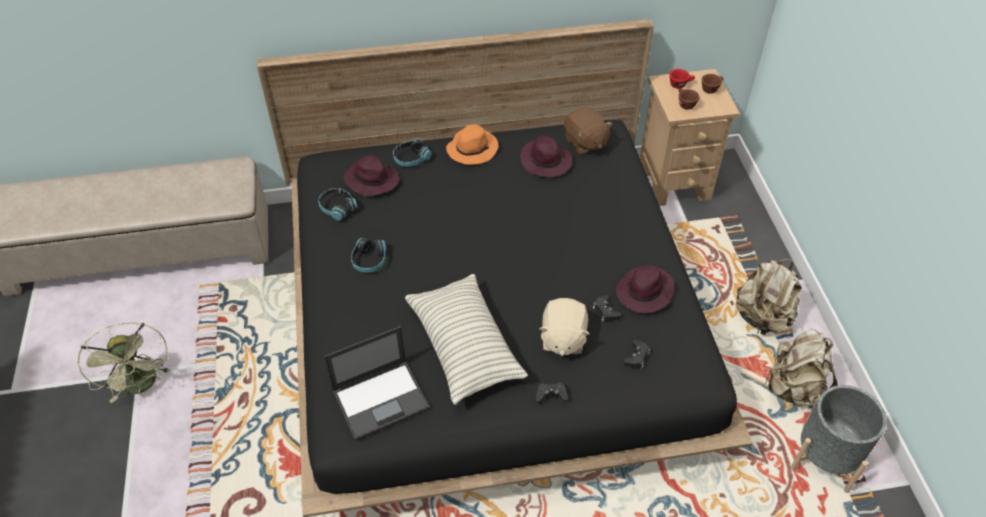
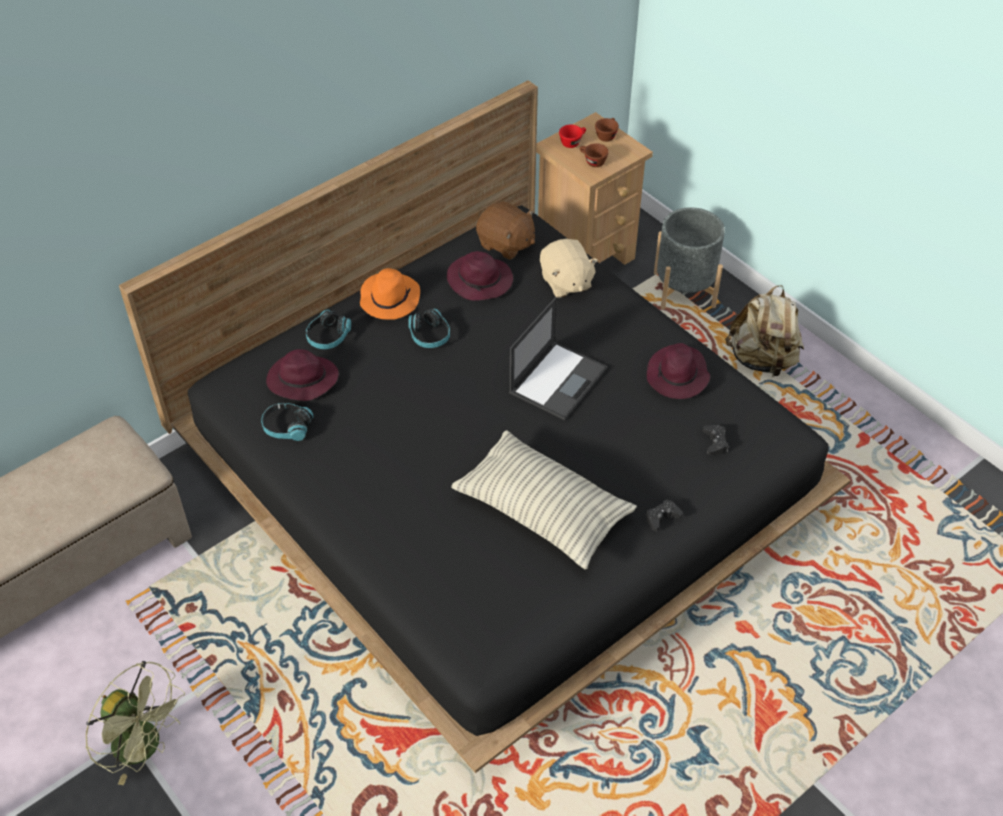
camera: 30 degrees left, 0 degrees up
(369, 260) = (371, 468): headphones -> headphones (429, 335)
(382, 399) = (498, 603): laptop -> laptop (558, 380)
(562, 338) = (633, 457): beige plush toy -> beige plush toy (565, 282)
(605, 311) = (654, 411): black game controller -> none
(793, 388) = (834, 416): beige backpack -> none
(825, 458) = (901, 468): grey planter -> grey planter (684, 289)

